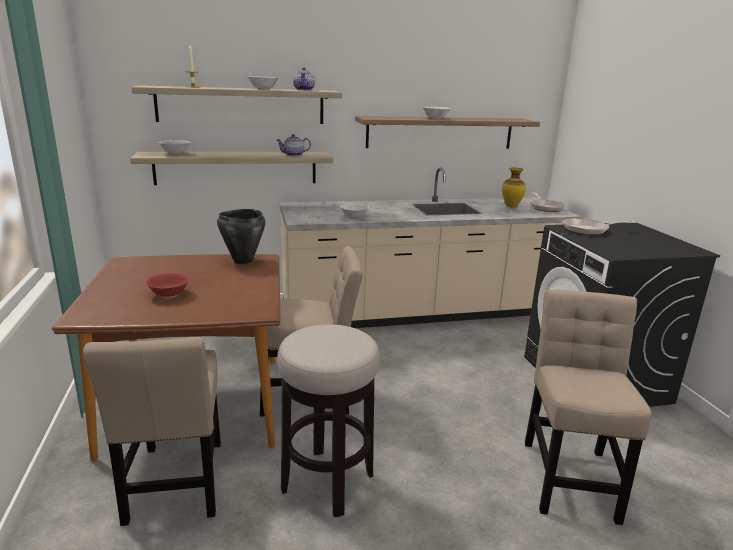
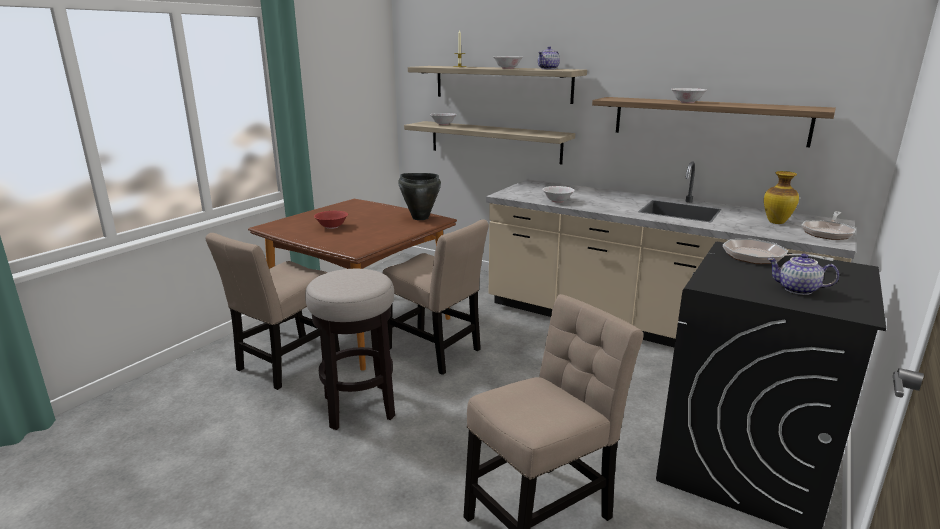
camera: 45 degrees right, 0 degrees up
(293, 155) = (530, 133): teapot -> teapot (797, 290)

